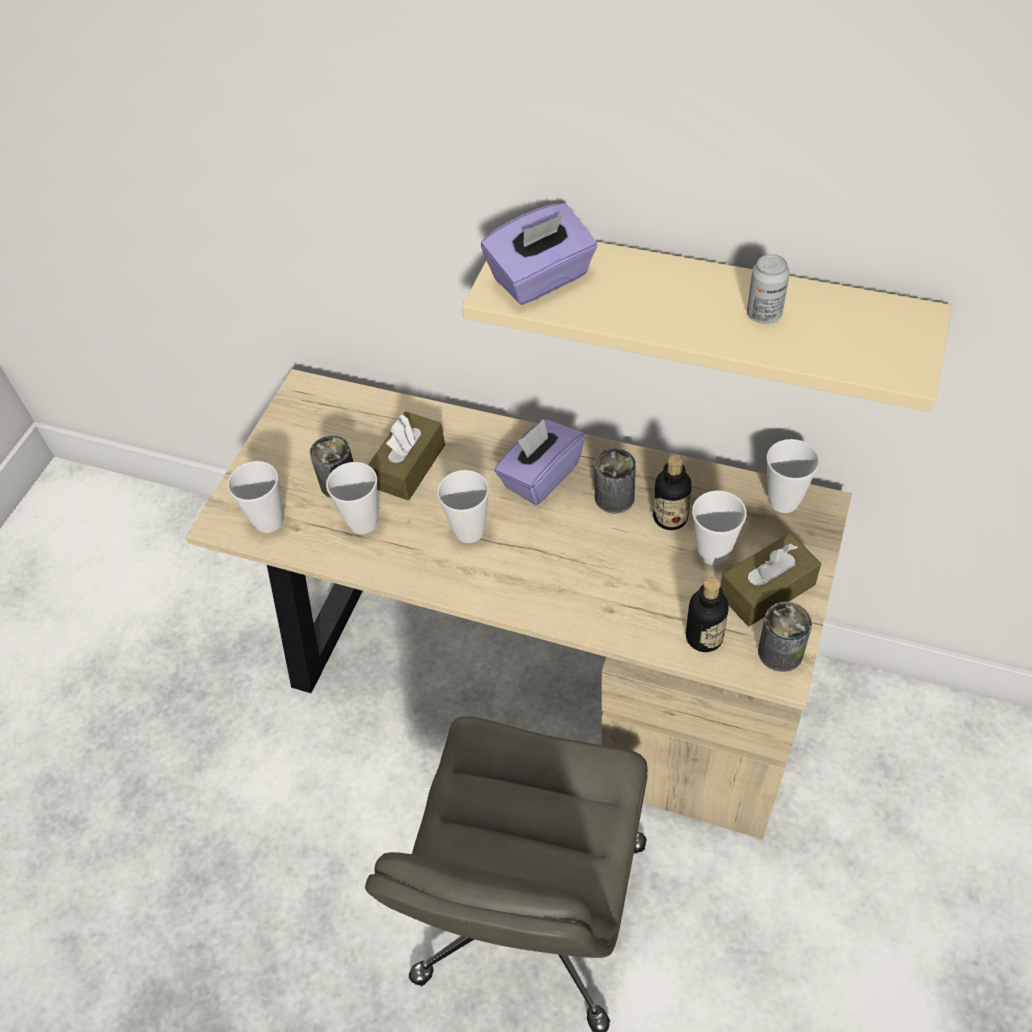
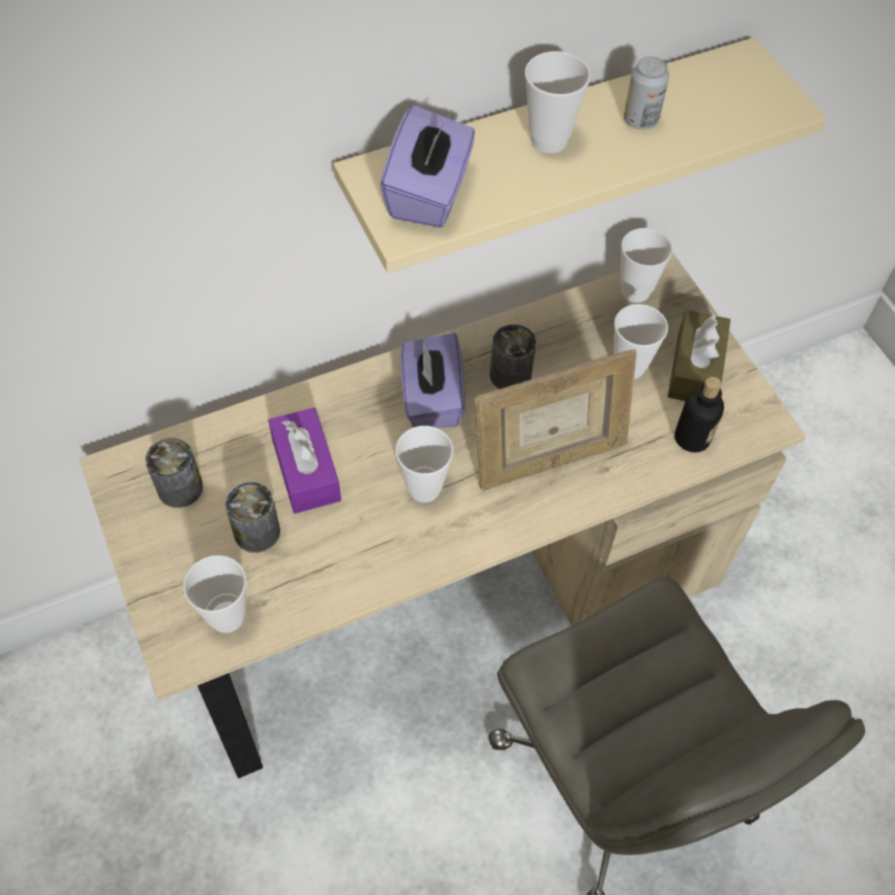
camera: 50 degrees left, 5 degrees up
(363, 522) = (320, 550): cup -> cup (549, 140)
(409, 466) = (306, 470): brown tissue box -> purple tissue box
(574, 574) = (548, 461): none -> picture frame
(670, 517) = (570, 361): bottle -> none
(780, 652) = (751, 409): can -> can (180, 488)

